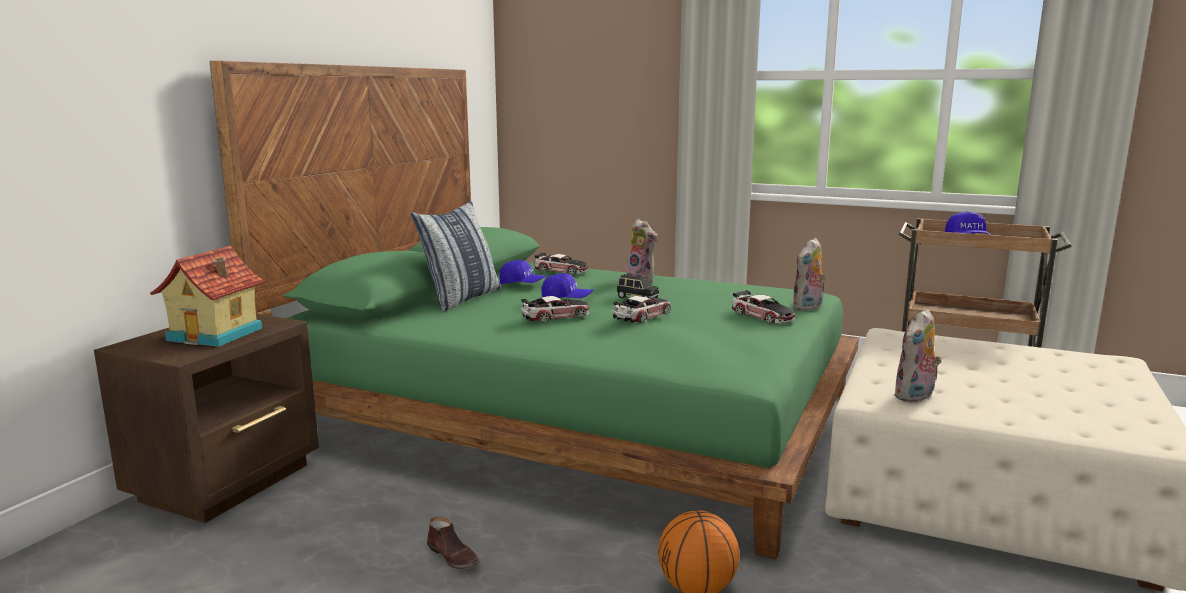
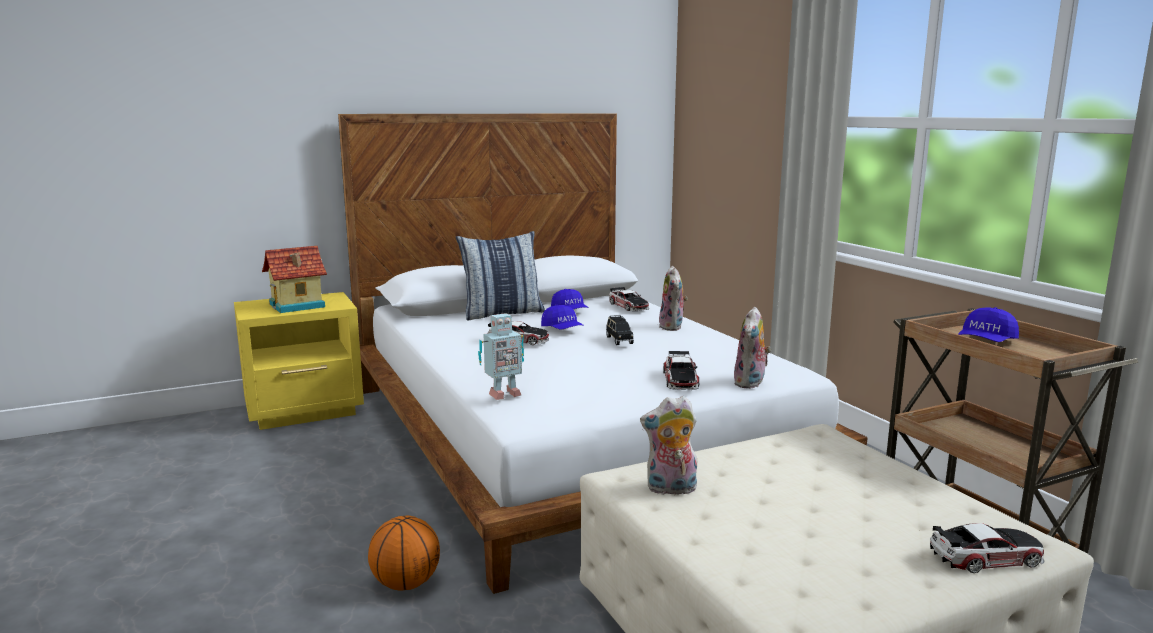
camera: 40 degrees right, 0 degrees up
(229, 482) = (306, 411): brown nightstand -> yellow nightstand
(454, 556) = (324, 498): brown shoe -> none
(575, 414) = (569, 436): green bed -> white bed
(642, 316) = (574, 354): toy car -> toy car (986, 557)
(686, 361) = (503, 394): none -> toy robot
(808, 307) = (751, 383): plush toy -> plush toy turned 60 degrees counterclockwise

